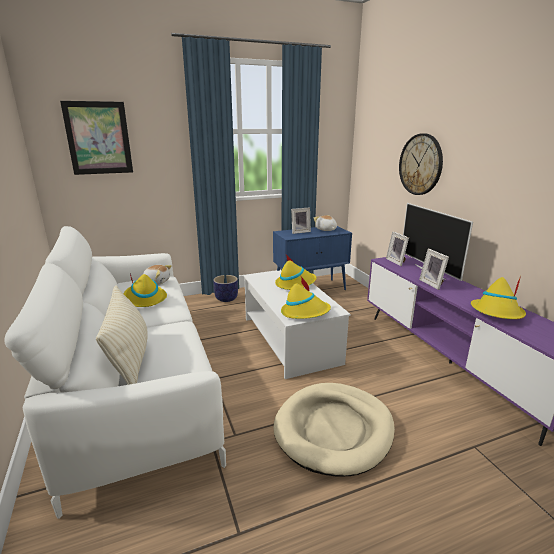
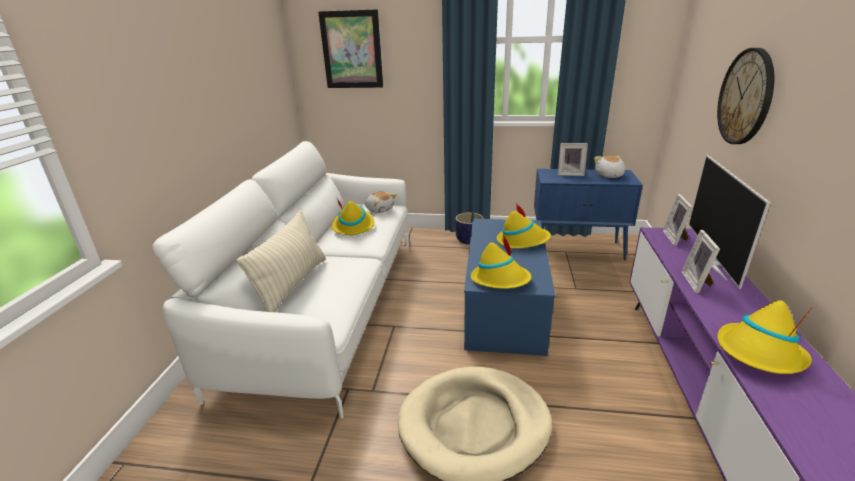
camera: 30 degrees right, 5 degrees up
(290, 339) = (504, 306): white coffee table -> blue coffee table

